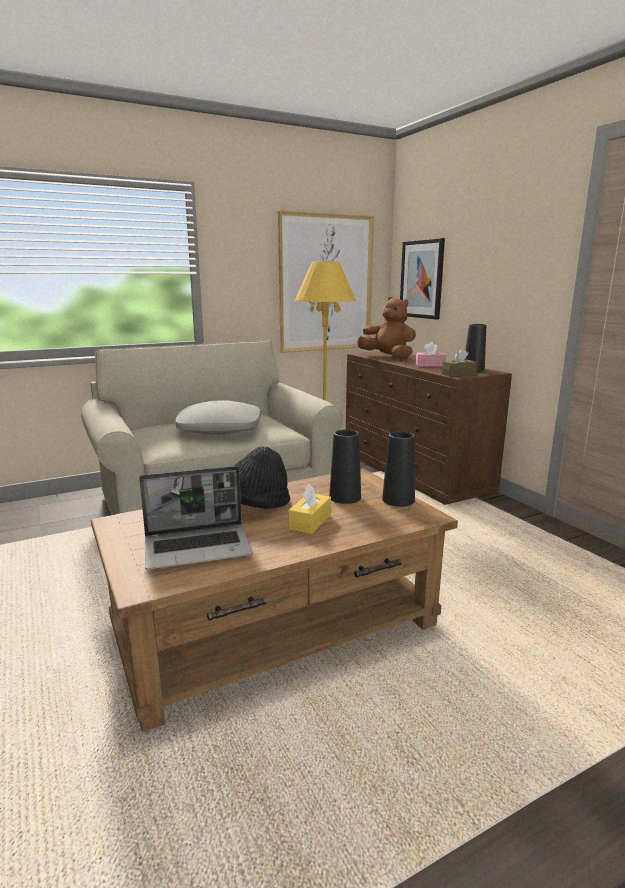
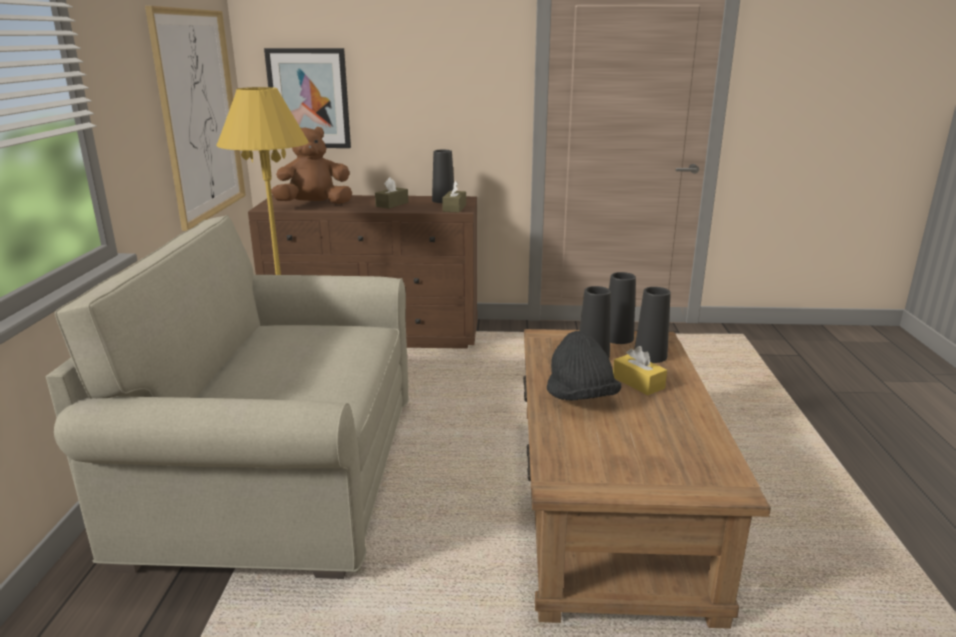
camera: 60 degrees left, 5 degrees up
(199, 547) = (662, 445): laptop -> none
(220, 428) = (314, 358): grey pillow -> none
(377, 518) = (650, 355): none -> black vase
(430, 365) = (392, 204): pink tissue box -> brown tissue box

